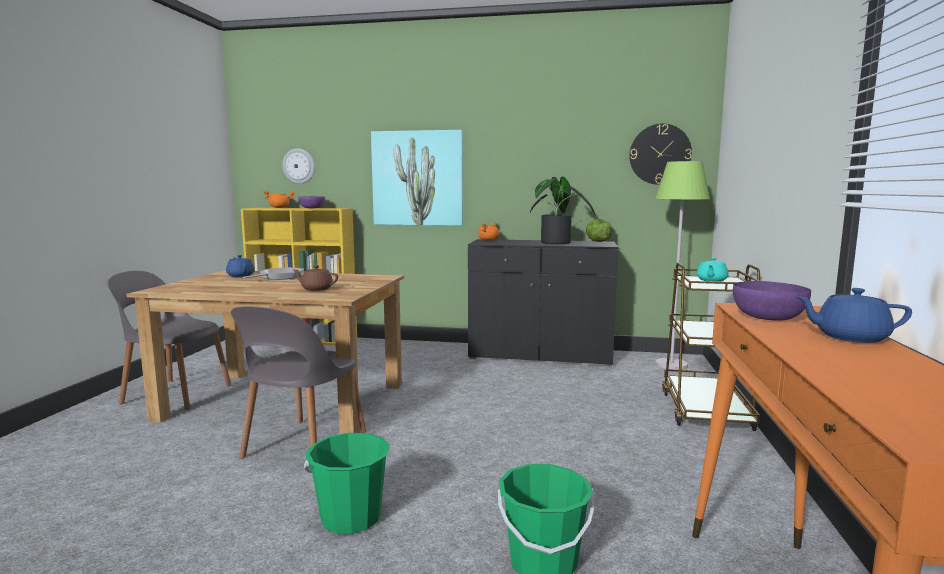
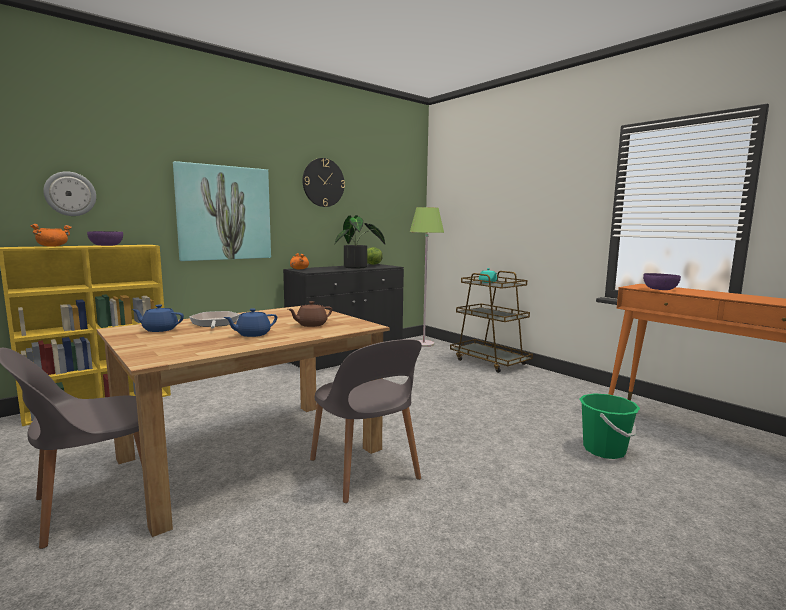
camera: 50 degrees left, 0 degrees up
(351, 518) = (505, 485): green bucket -> none
(660, 154) = (398, 201): wall clock -> wall clock (323, 182)
(849, 337) = (705, 291): blue teapot -> blue teapot (252, 334)

